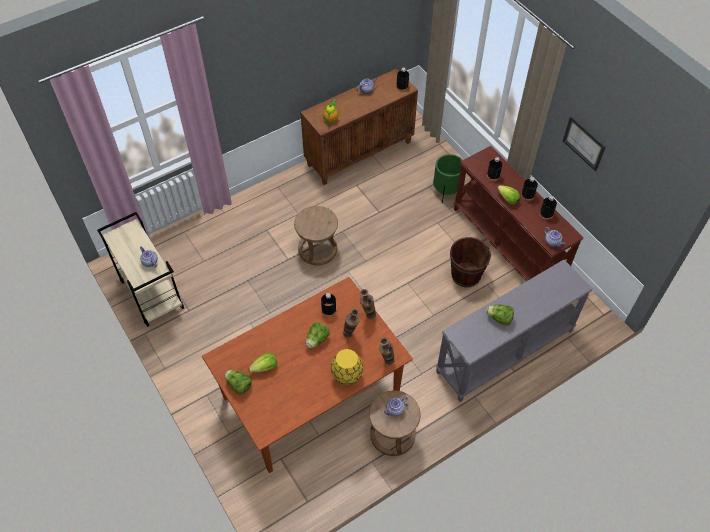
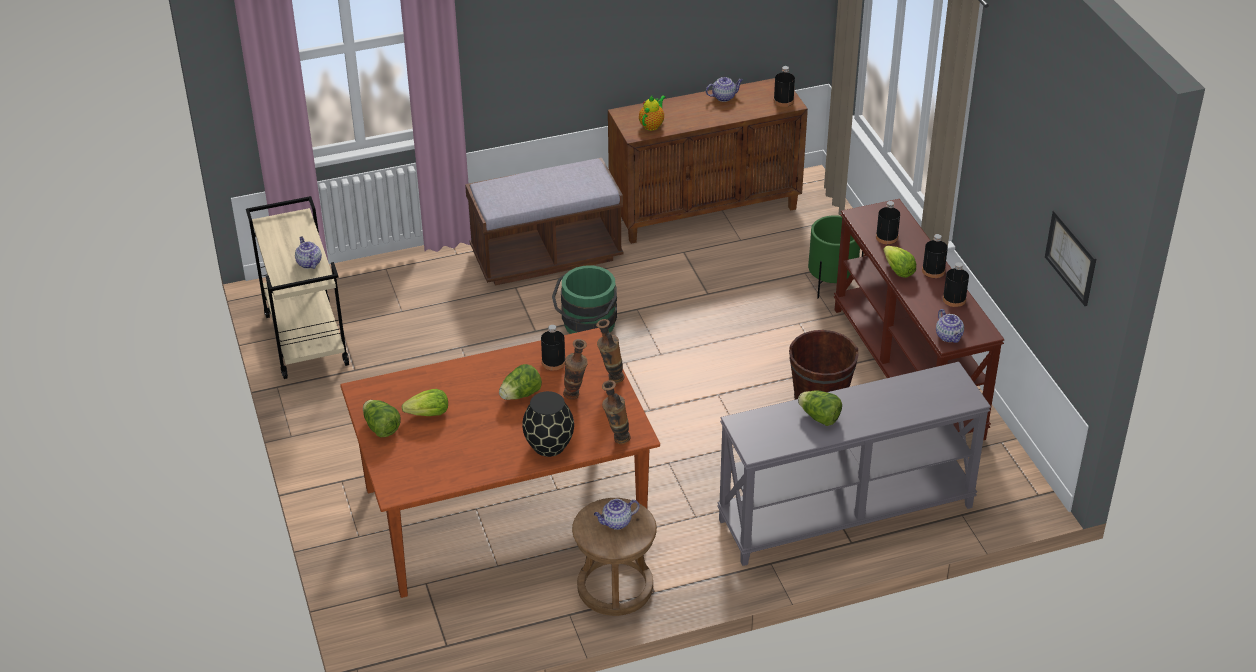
camera: 15 degrees right, 15 degrees down
(277, 203) = (546, 256): none -> brown bench
(317, 250) = (587, 327): brown stool -> green bucket
(346, 375) = (549, 445): yellow vase -> black vase
(584, 143) = (1011, 174): picture -> picture (1071, 257)

